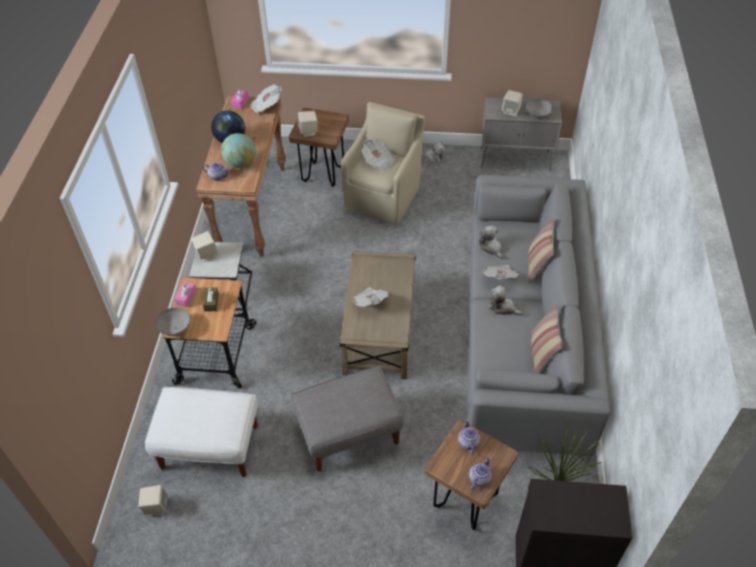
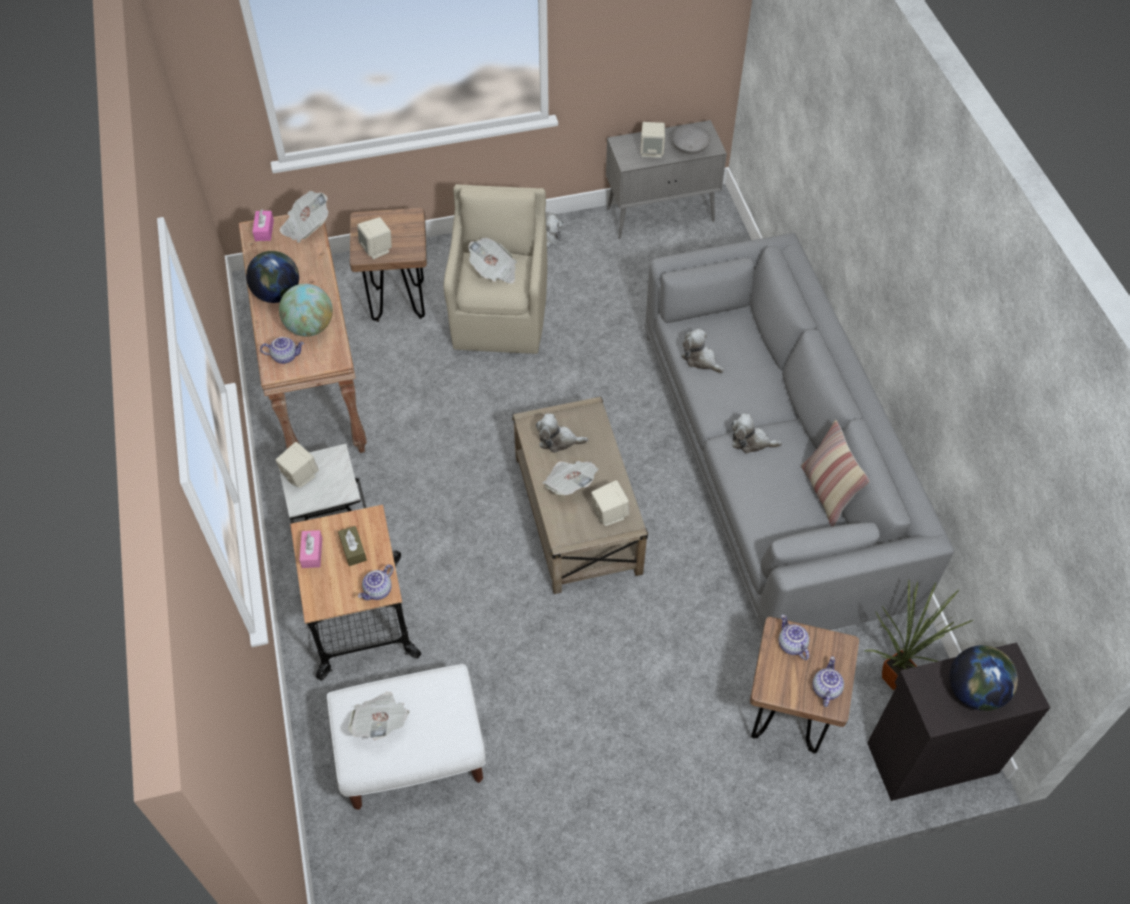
camera: 20 degrees left, 5 degrees up
(156, 506) = (374, 865): beige speaker -> beige speaker (609, 514)
(174, 329) = (317, 605): grey bowl -> none
(215, 331) = (378, 591): none -> teapot
(349, 433) = (598, 673): grey ottoman -> none
(375, 274) = (558, 440): none -> plush toy
(500, 278) = (731, 400): newspaper -> newspaper (381, 722)
(537, 265) = (771, 369): pillow -> none
(579, 509) = (975, 691): none -> globe

